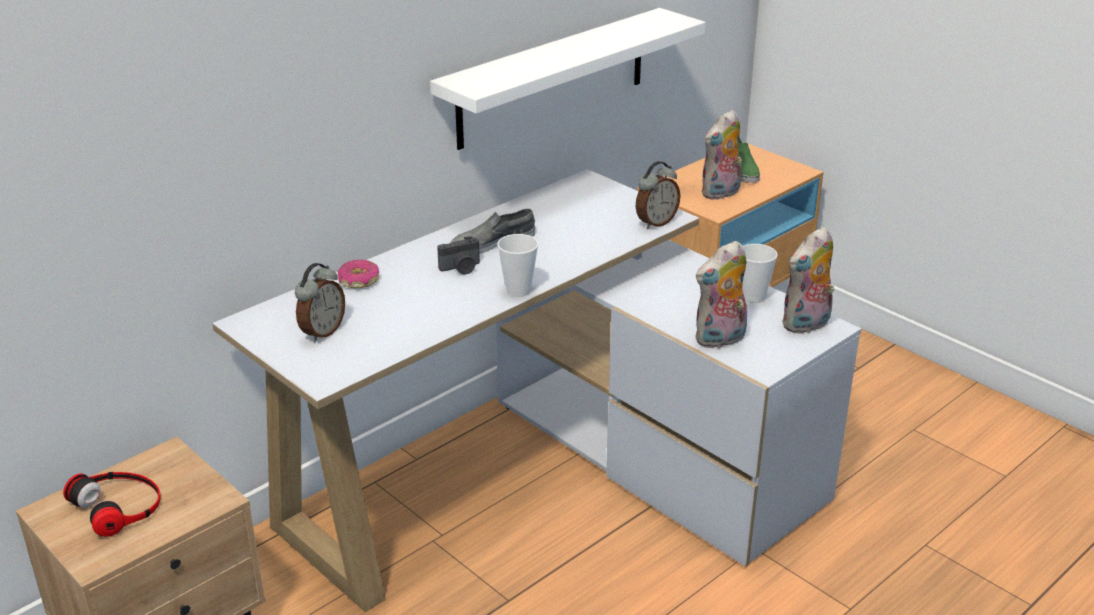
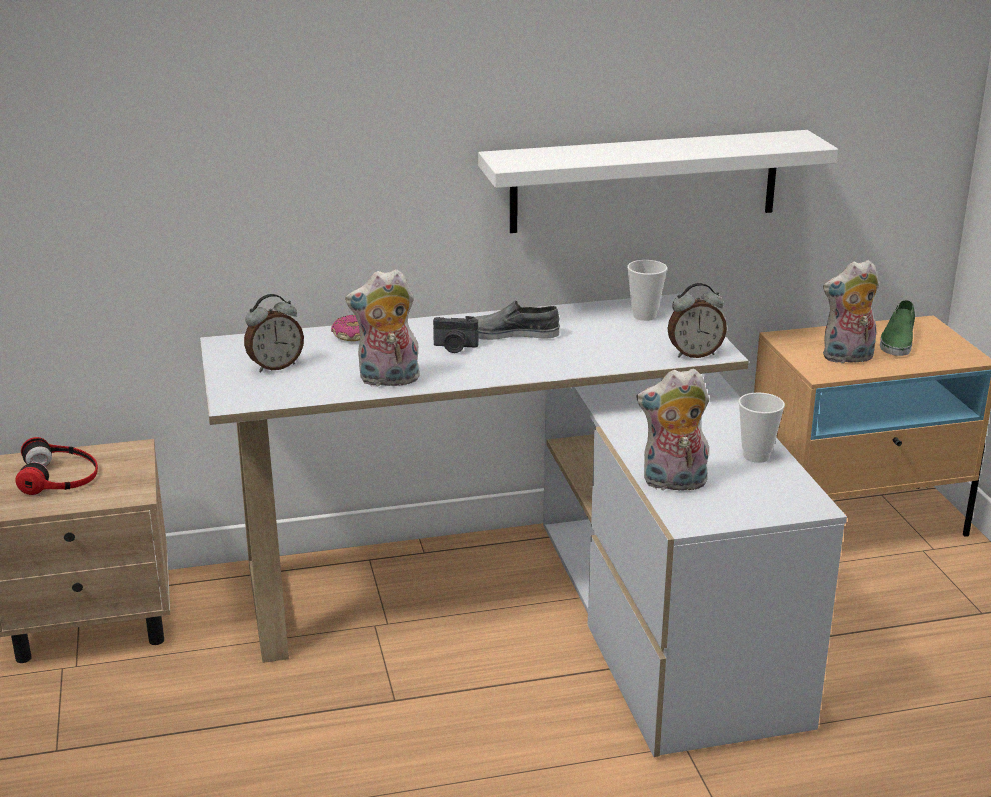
camera: 30 degrees right, 5 degrees down
(518, 291) = (484, 378): cup -> cup (644, 316)
(806, 325) = (785, 496): plush toy -> plush toy (388, 380)

